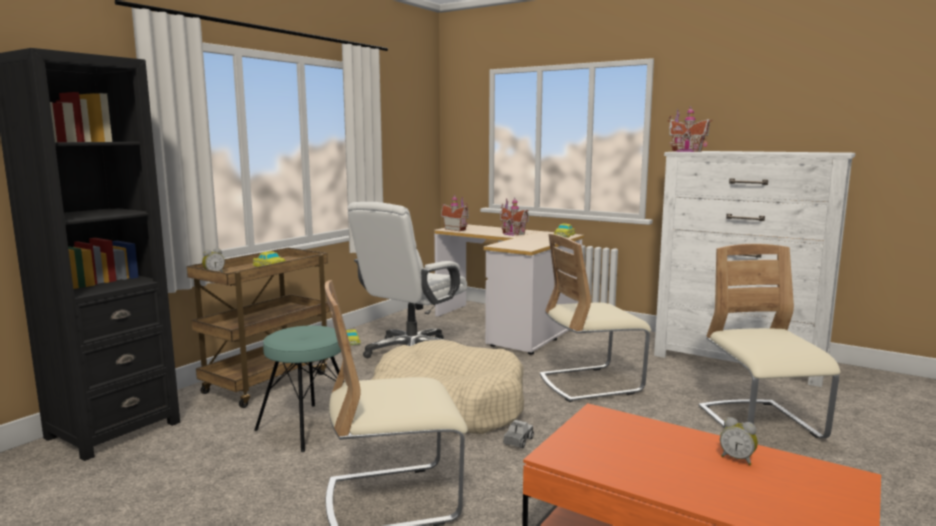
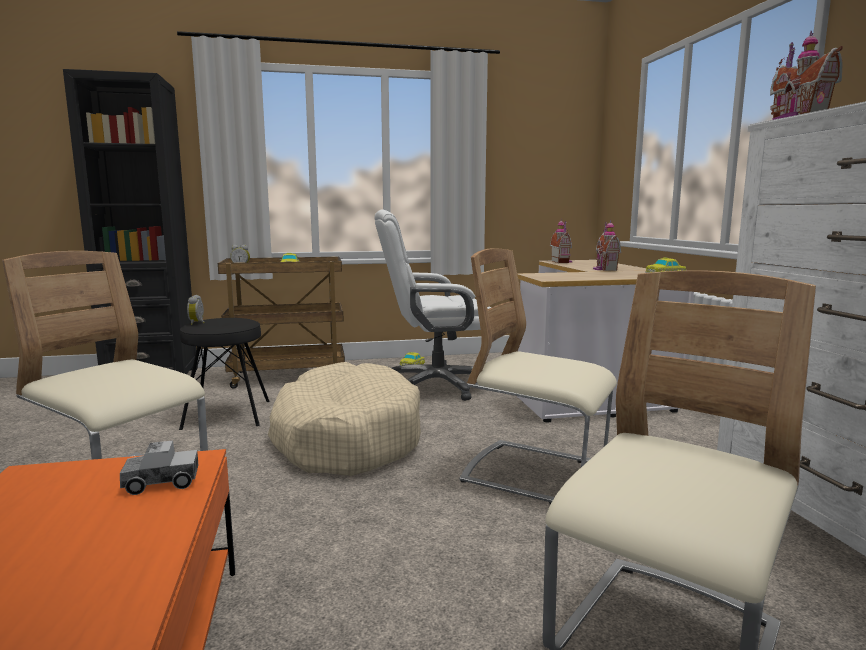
camera: 45 degrees right, 0 degrees up
(308, 427) = (227, 414): turquoise stool -> black stool
(518, 441) = (315, 494): toy truck -> toy truck (161, 483)
(737, 459) = (84, 592): alarm clock -> alarm clock (198, 323)

